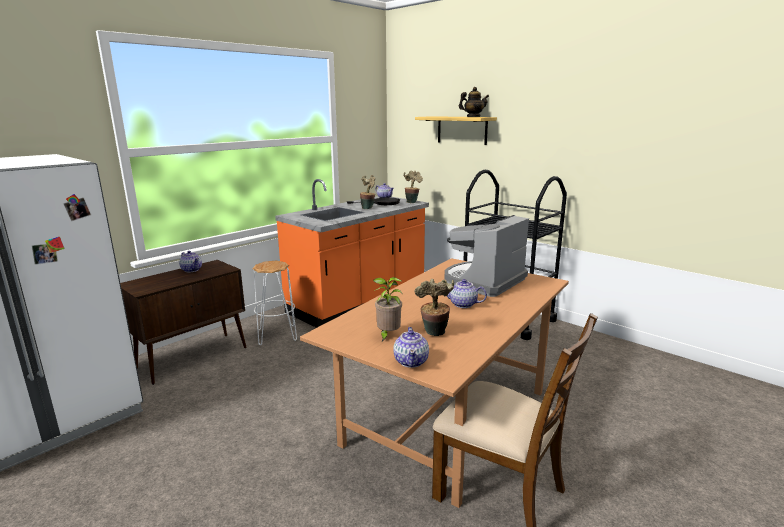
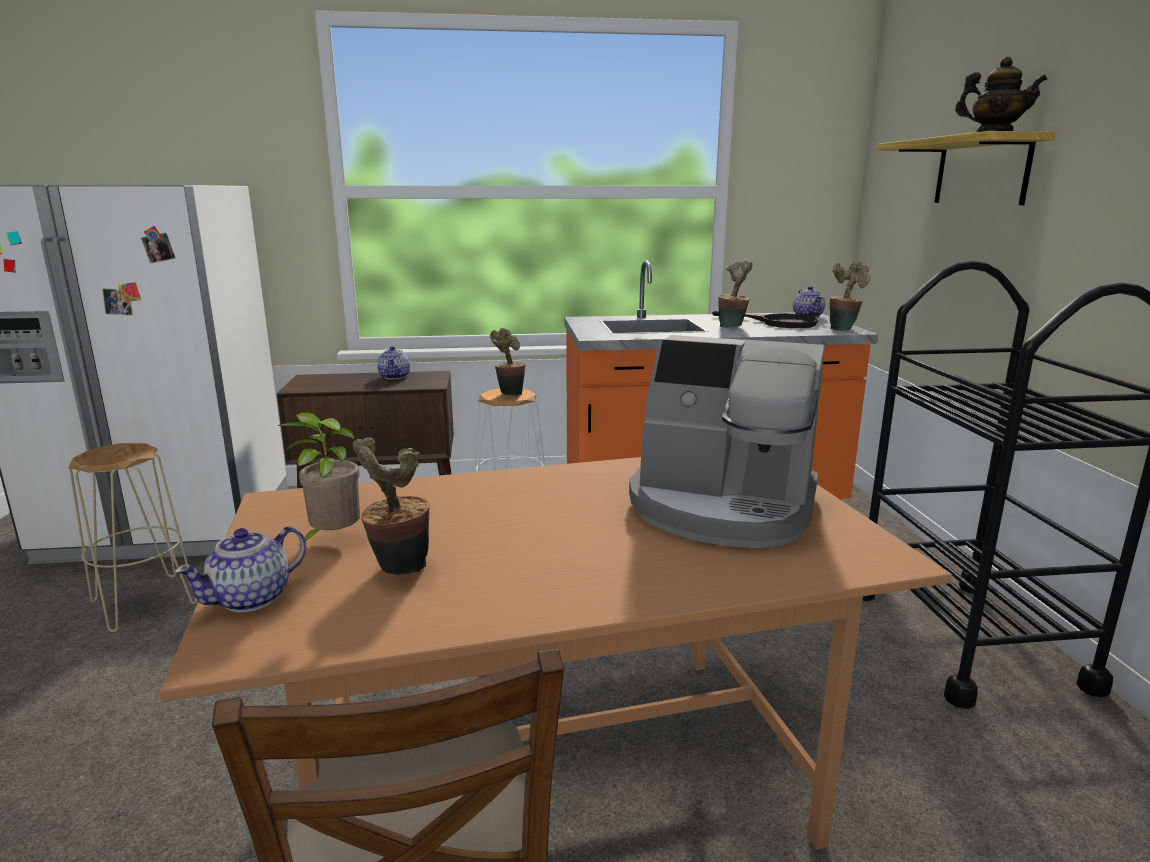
camera: 40 degrees right, 0 degrees up
(119, 461) = (145, 603): none -> beige stool
(271, 264) = (509, 393): none -> potted plant
(463, 304) = (576, 536): teapot -> none
(483, 281) = (722, 507): coffee machine -> coffee machine turned 150 degrees counterclockwise

